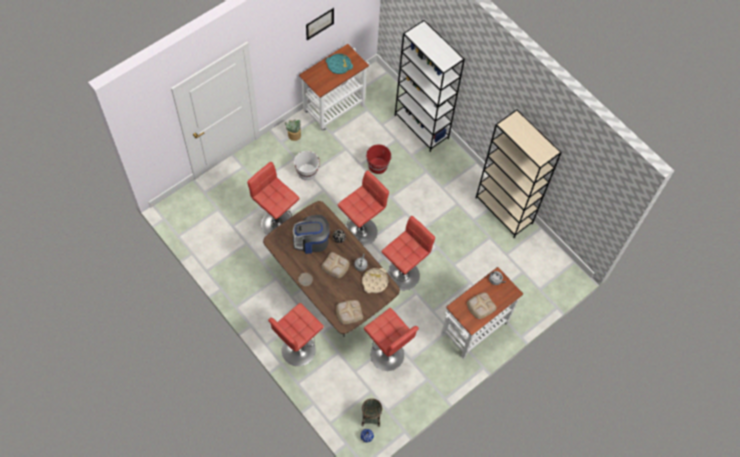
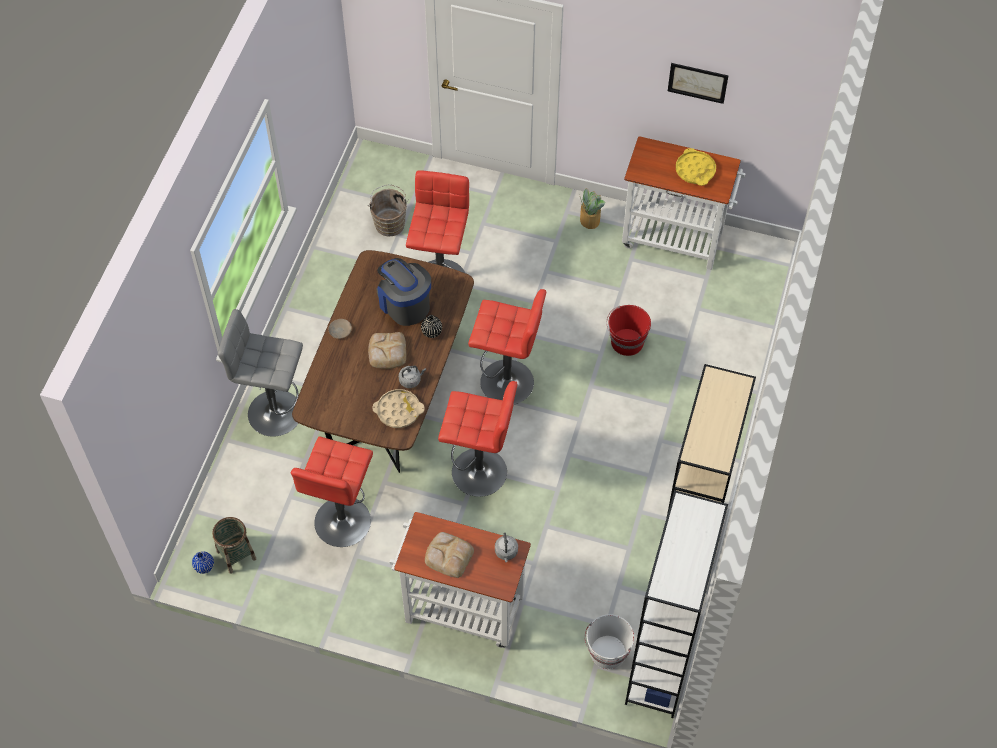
camera: 60 degrees right, 5 degrees down
(221, 225) = (390, 222): none -> brown bucket
(298, 350) = (274, 412): red stool -> grey stool
(307, 172) = (546, 268): white bucket -> white bucket (607, 652)
(339, 65) = (695, 170): turquoise tray -> yellow tray
(349, 312) = (329, 406): bread -> none
(422, 127) = (738, 359): white bookcase -> white bookcase (662, 663)

